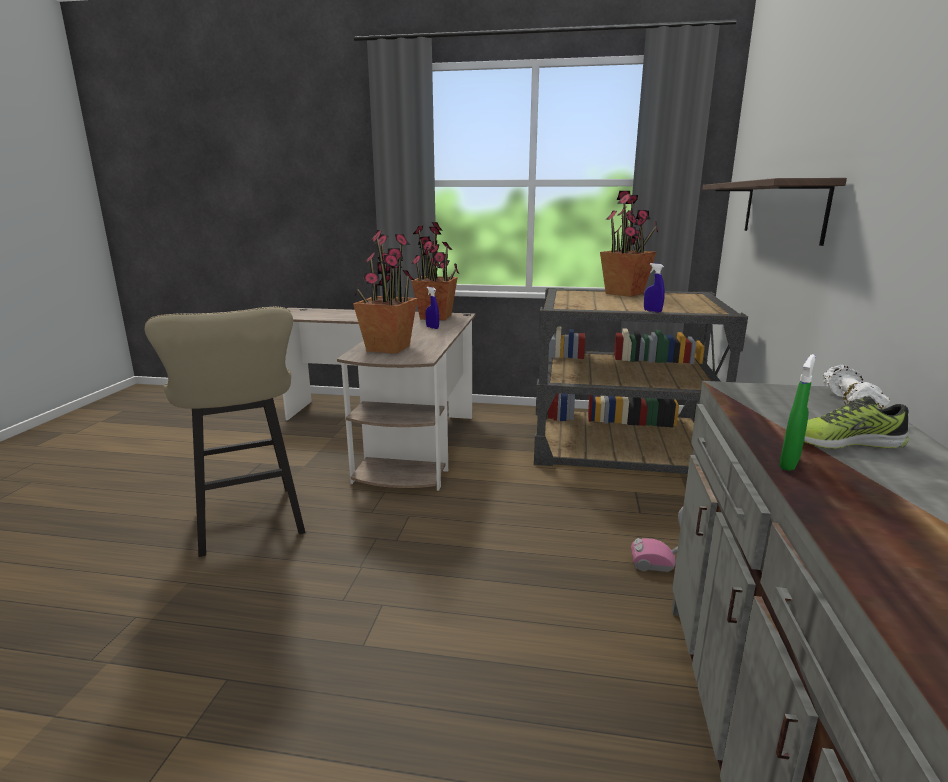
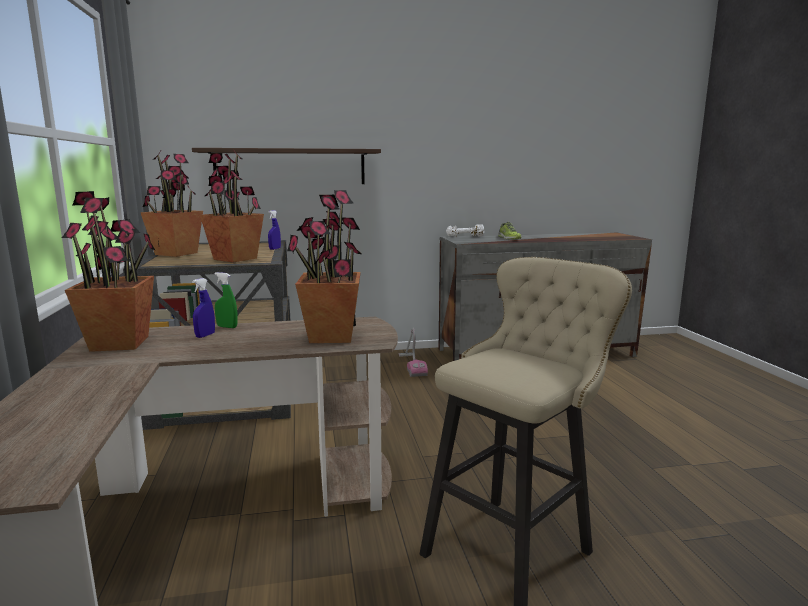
camera: 110 degrees left, 5 degrees down
(580, 302) = (235, 259): none -> potted plant
(789, 463) = (537, 240): green spray bottle -> green spray bottle (227, 327)

